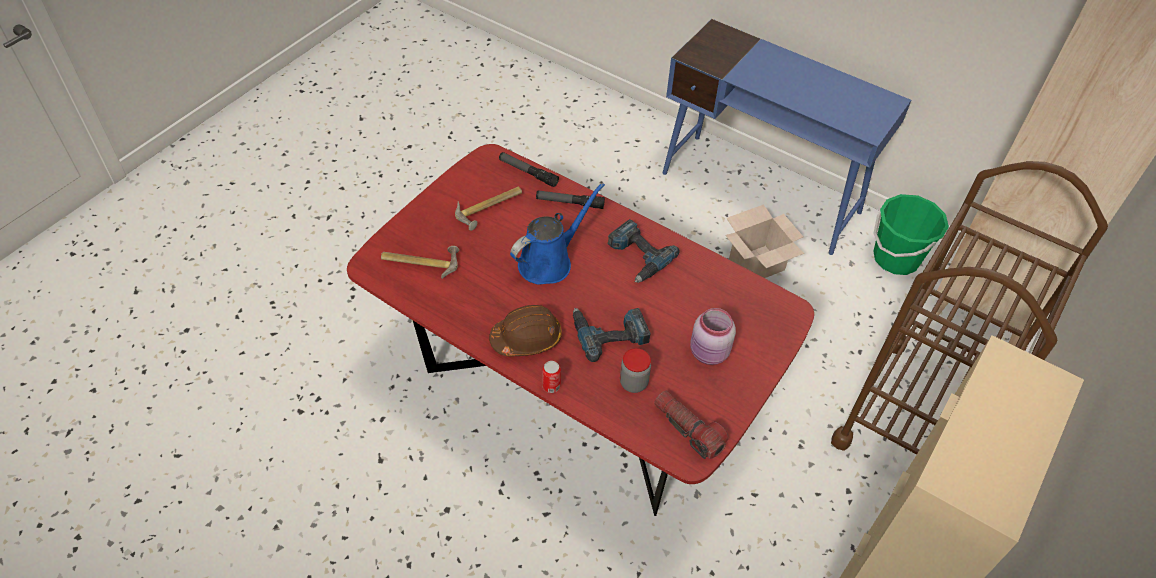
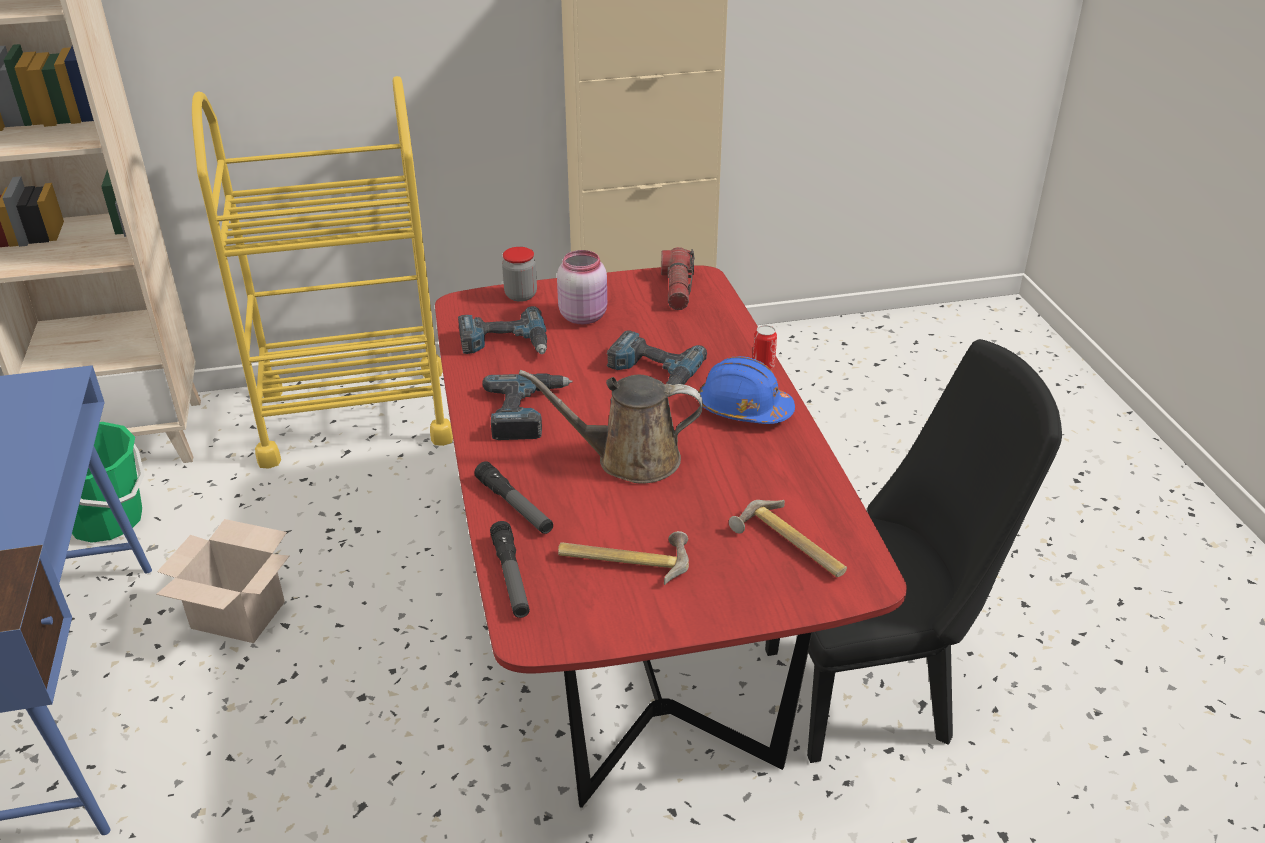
camera: 135 degrees left, 15 degrees down
(413, 449) = (872, 689): none -> black chair
(527, 338) = (743, 409): brown hard hat -> blue hard hat
(549, 262) = (629, 459): blue watering can -> brown watering can
(633, 383) = (682, 332): jar -> jar (521, 295)
(718, 296) = (504, 343): none -> power drill
(916, 418) = (355, 415): brown cart -> yellow cart

